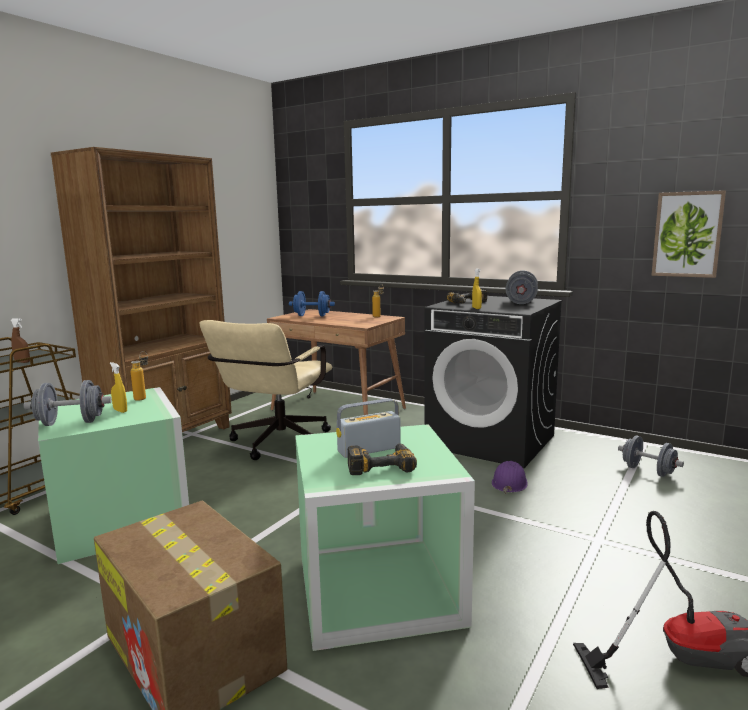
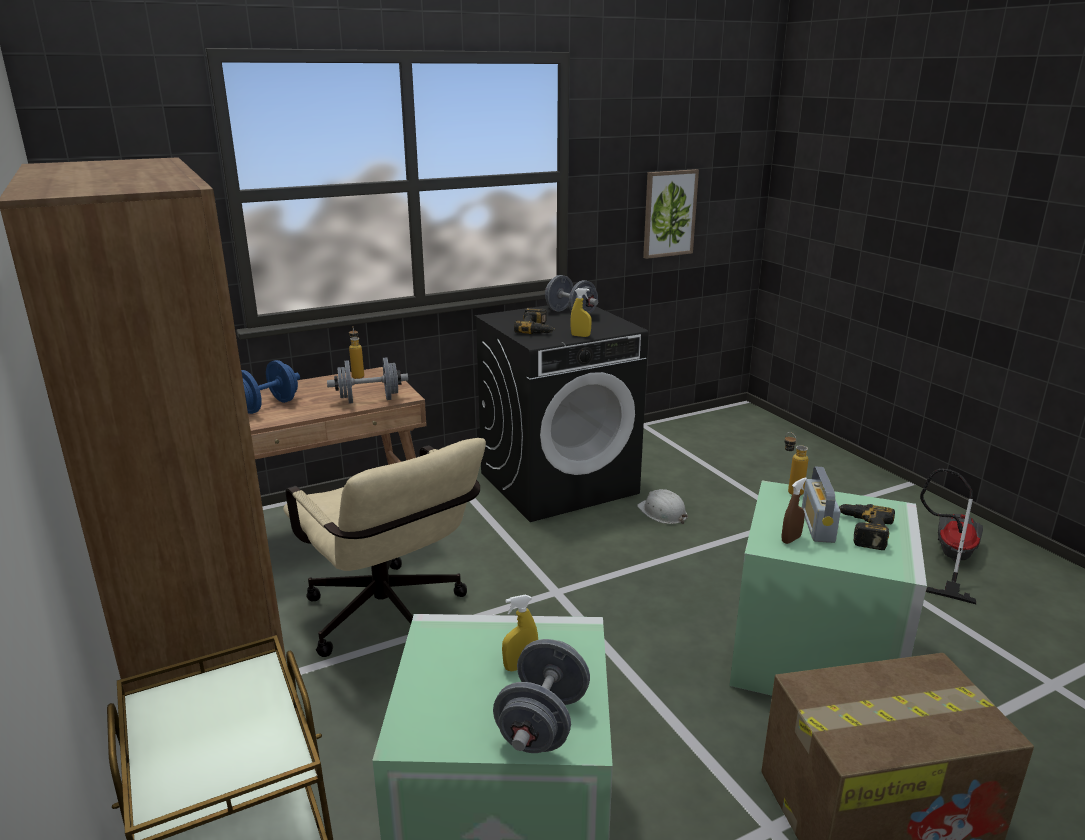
camera: 60 degrees left, 10 degrees up
(22, 362) = (251, 720): brown spray bottle -> brown spray bottle (791, 539)
(143, 397) = (465, 636): bottle -> bottle (790, 490)
(509, 483) = (662, 513): purple hard hat -> white hard hat
(648, 471) = (696, 448): grey dumbbell -> grey dumbbell (369, 400)

